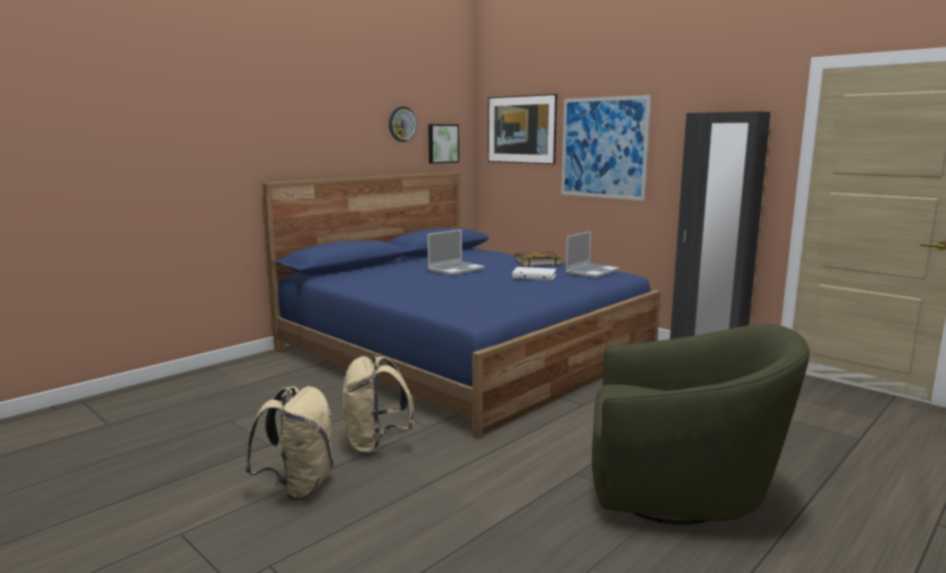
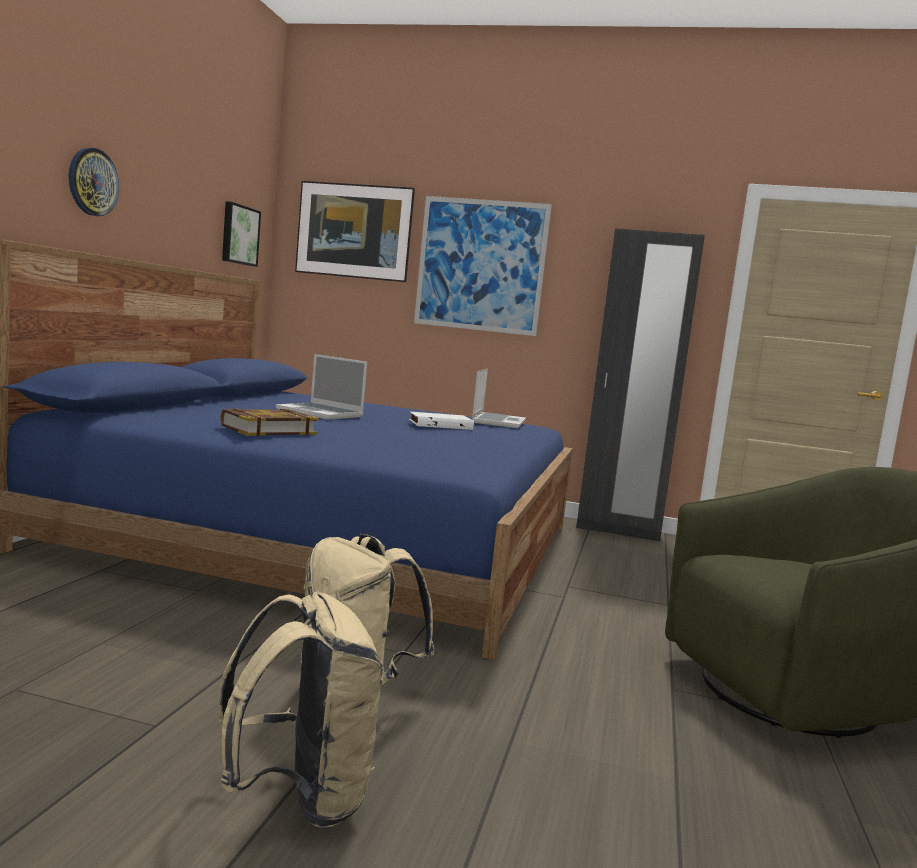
camera: 30 degrees left, 5 degrees down
(402, 124) = (195, 192): wall clock -> wall clock (92, 182)
(456, 269) = (321, 413): laptop -> laptop turned 105 degrees clockwise
(537, 263) = (410, 410): book -> book (268, 429)

